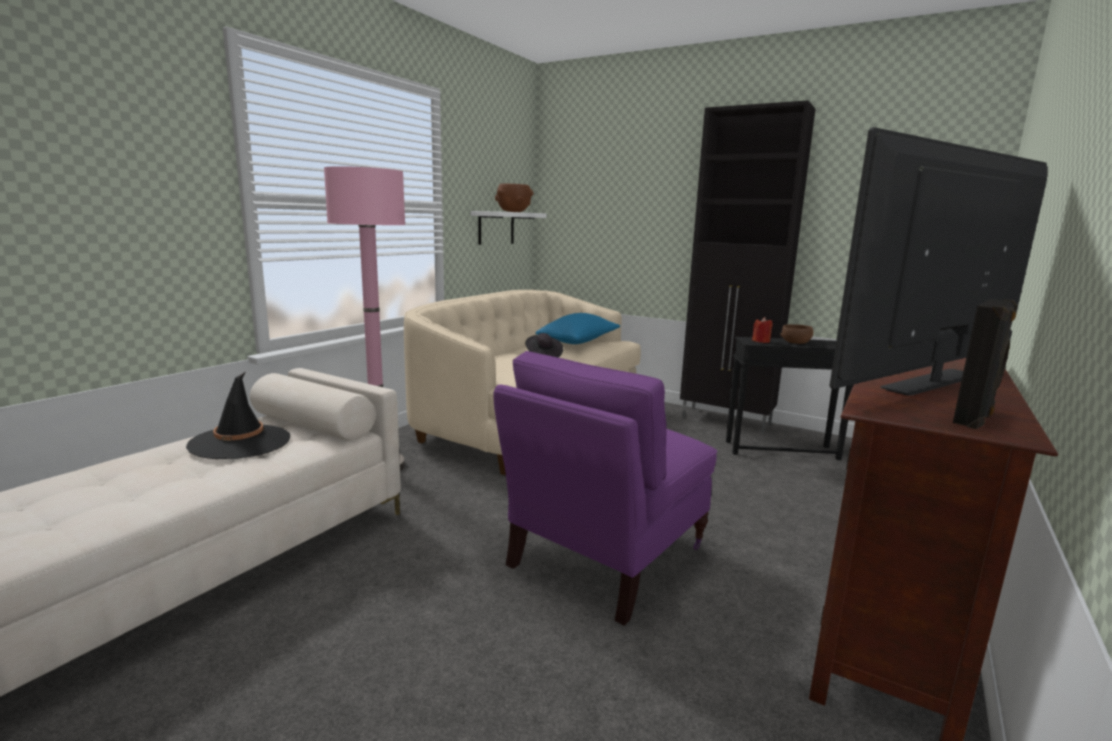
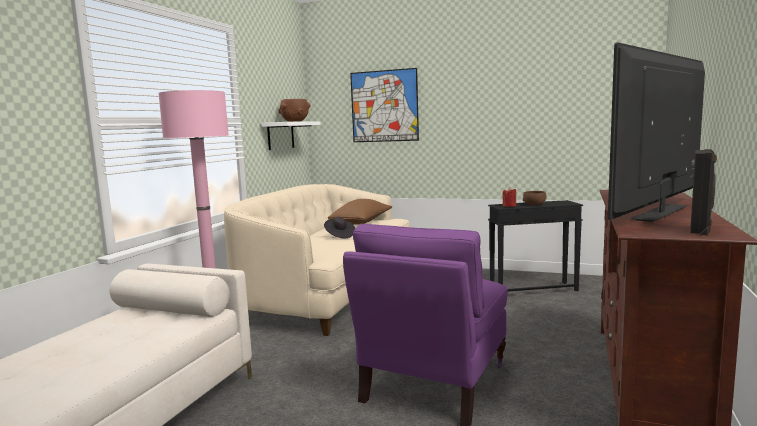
camera: 10 degrees left, 5 degrees down
(240, 442) = (117, 329): black hat -> none
(579, 342) = (362, 223): blue pillow -> brown pillow
(626, 199) = (384, 106): none -> picture
(727, 421) = (485, 273): black cabinet -> none

